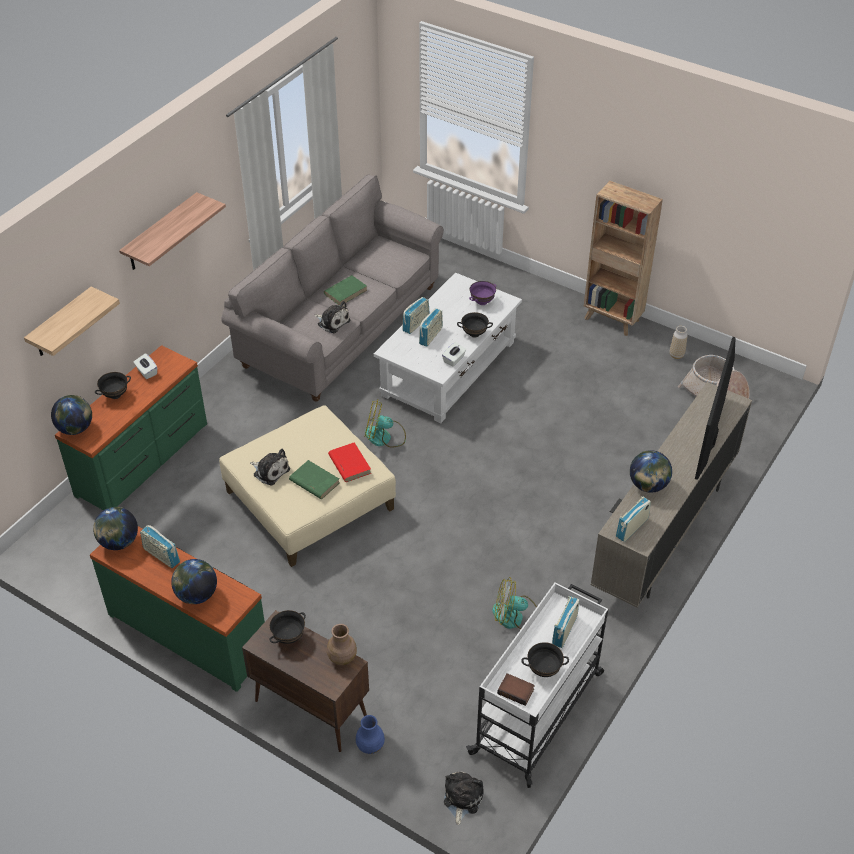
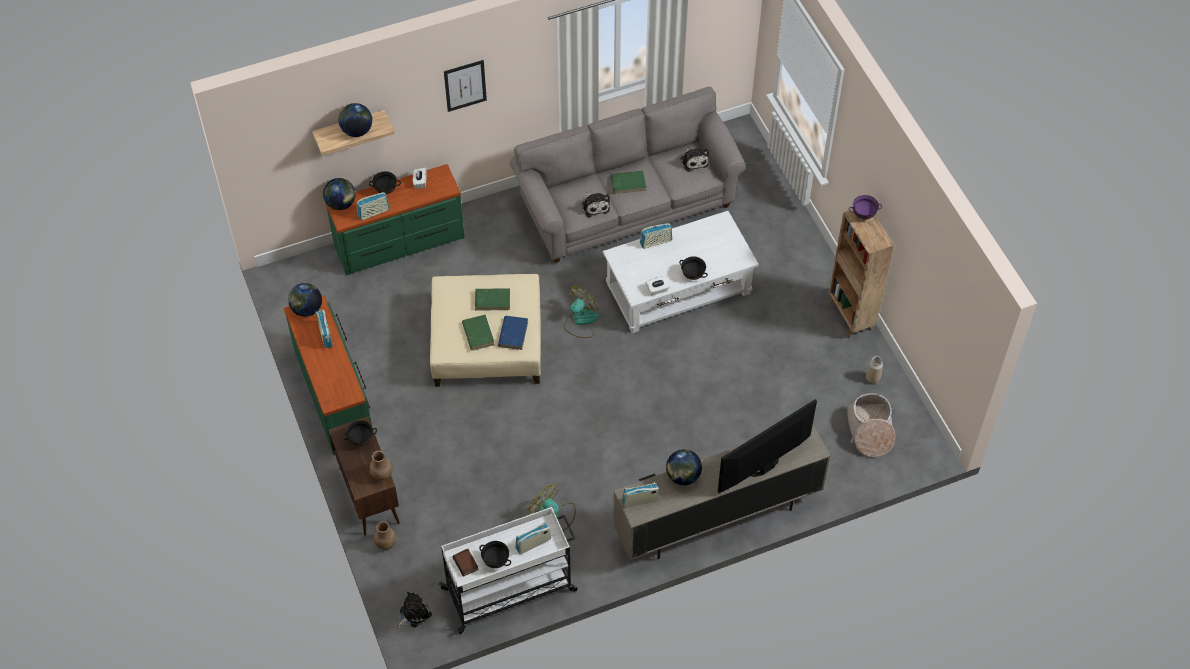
camera: 35 degrees right, 10 degrees up
(161, 233) = (465, 85): shelf -> picture
(197, 595) = (326, 376): globe -> globe (357, 131)
(270, 471) = (456, 308): plush toy -> plush toy (694, 161)
(302, 446) = (493, 300): none -> green book
(349, 464) = (513, 333): red book -> blue book
(370, 746) = (386, 543): blue vase -> brown vase
(384, 437) = (580, 321): fan -> fan turned 90 degrees clockwise
(431, 336) = (658, 259): radio -> radio (373, 212)
(482, 302) = (724, 249): purple bowl -> purple bowl (863, 215)

